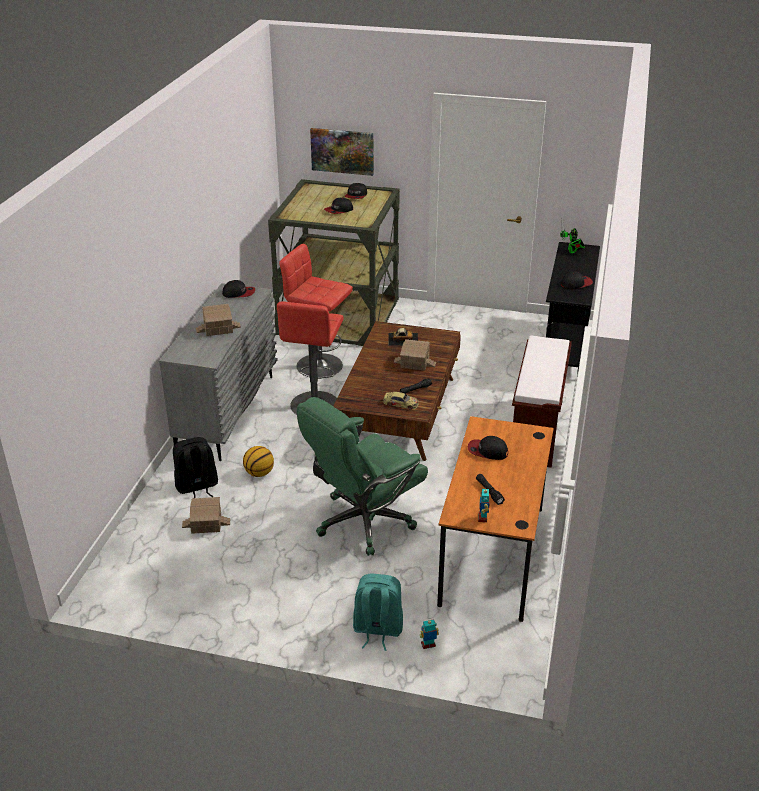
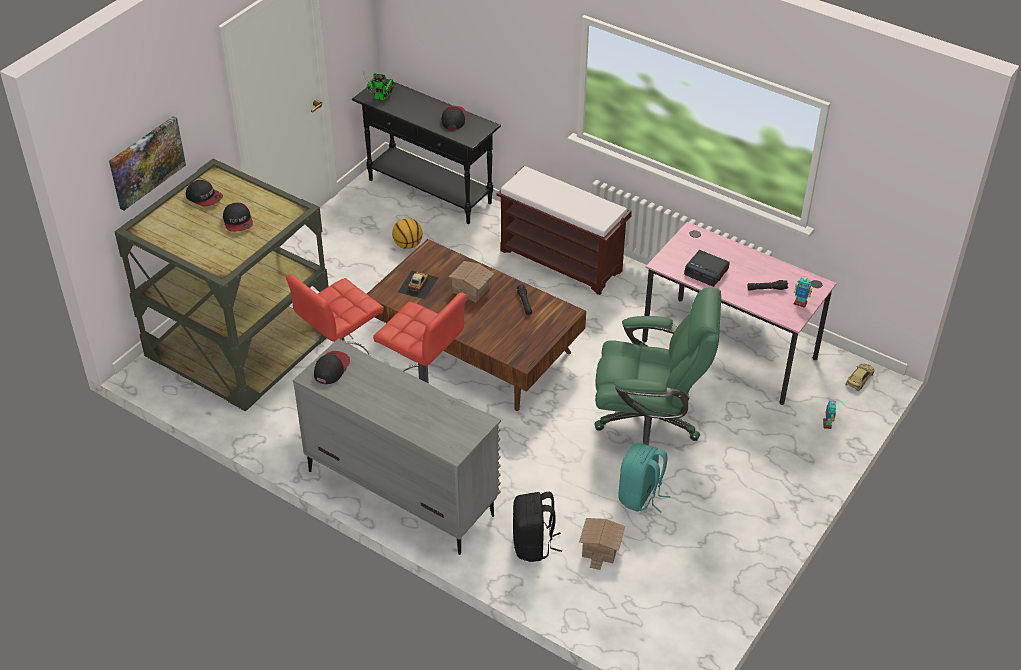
camera: 70 degrees left, 10 degrees up
(218, 327) = (408, 402): toy house -> none
(259, 473) = (532, 486): basketball -> basketball (408, 245)
(364, 521) = (648, 422): green office chair -> green office chair turned 60 degrees counterclockwise
(377, 630) = (799, 452): turquoise backpack -> turquoise backpack (640, 496)
(401, 403) = (544, 320): toy car -> toy car (859, 379)
(487, 451) = (706, 272): cap -> alarm clock
(492, 555) = (729, 349): orange desk -> pink desk

